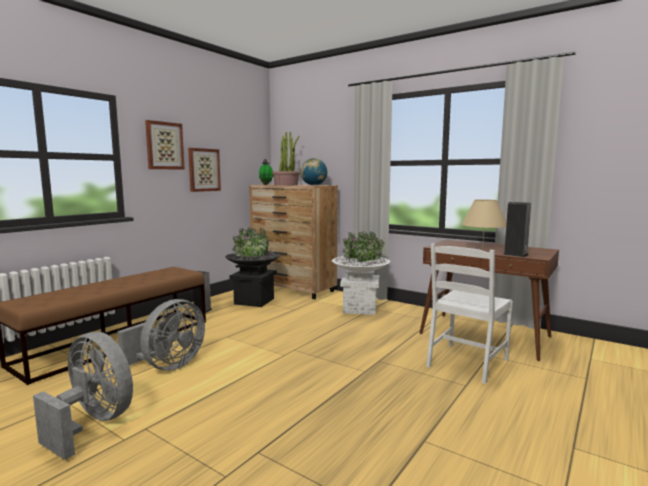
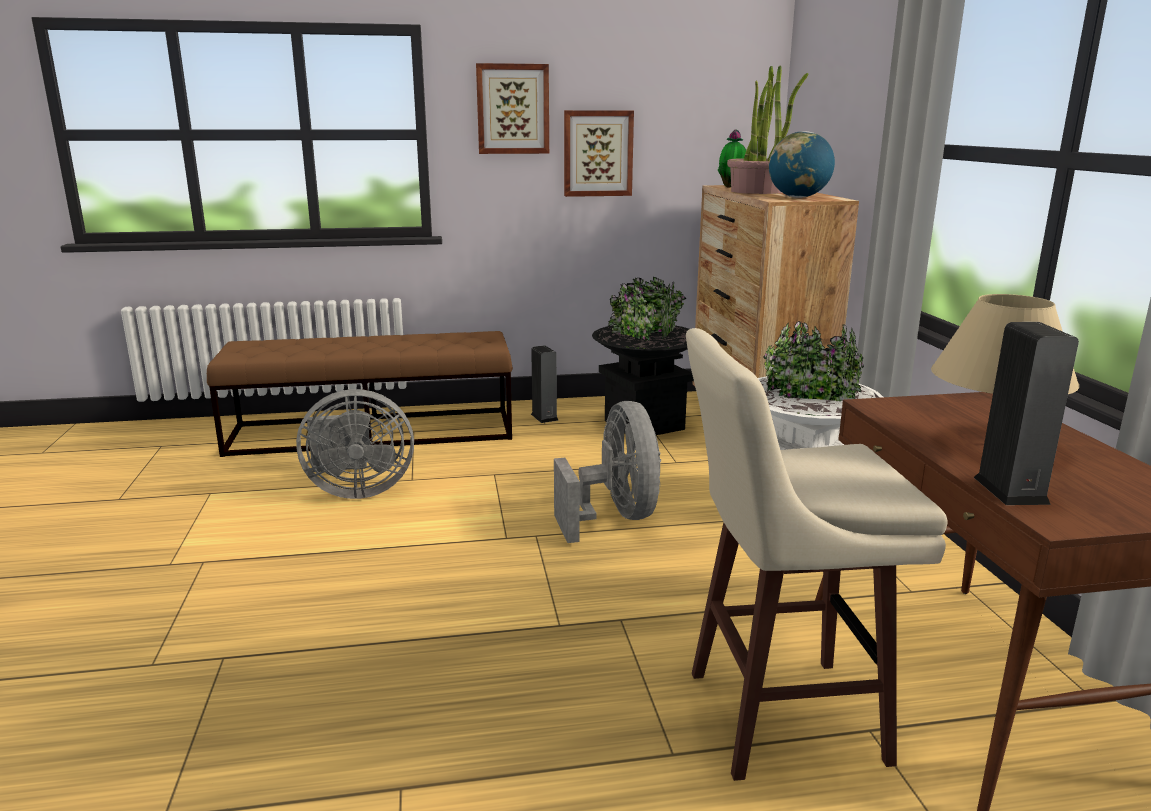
camera: 45 degrees right, 10 degrees up
(93, 423) = (183, 530): grey fan -> grey fan (615, 517)
(467, 363) = (778, 716): white chair -> beige stool

